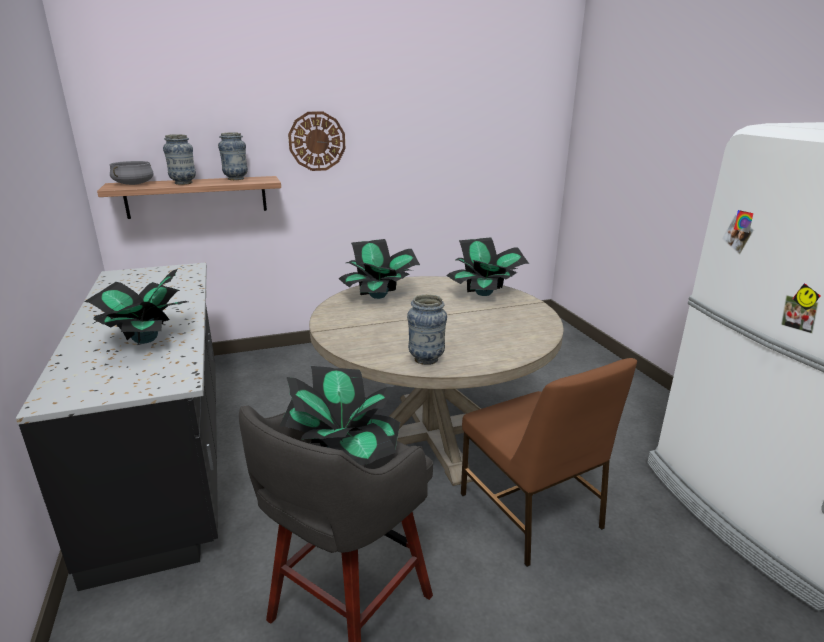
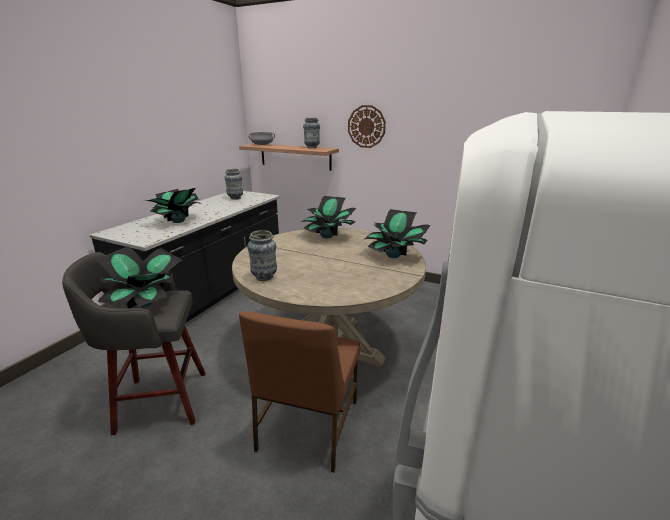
camera: 45 degrees right, 0 degrees up
(183, 183) = (281, 146): vase -> vase (235, 198)

